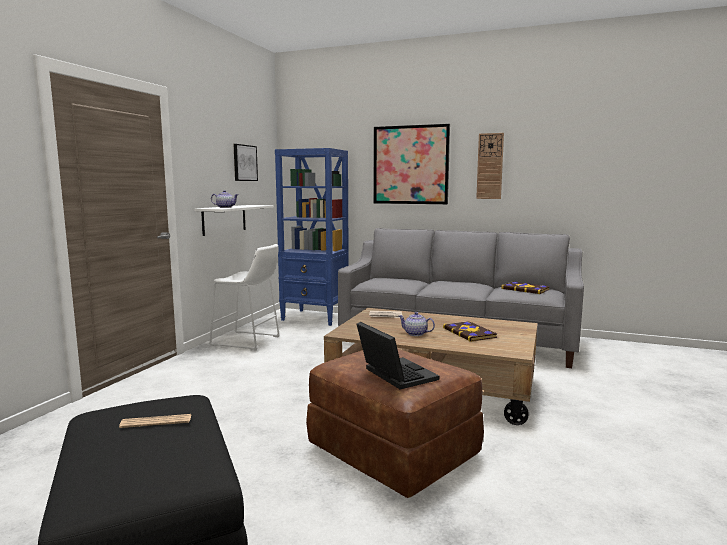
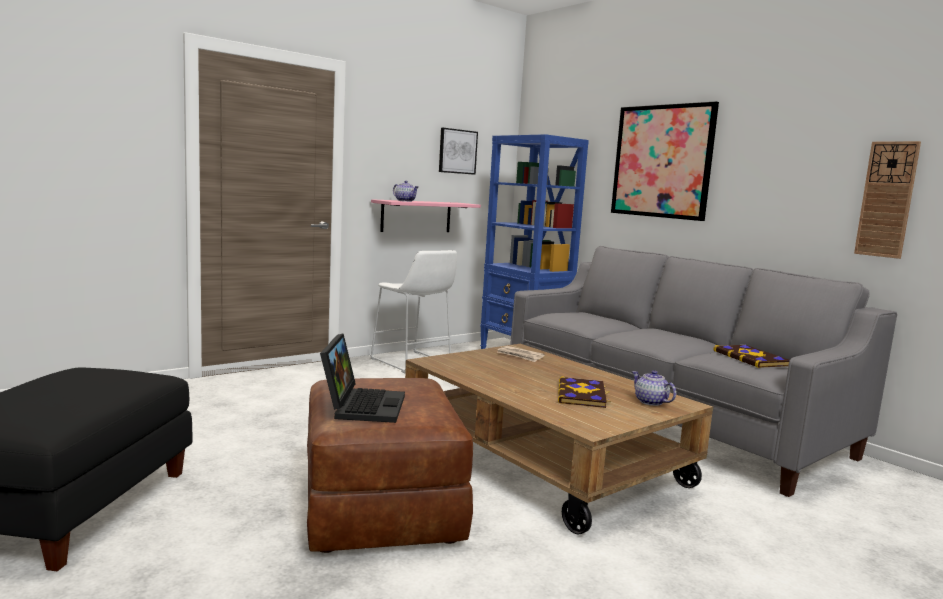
camera: 30 degrees right, 0 degrees up
(156, 422) = (90, 384): newspaper -> none
(224, 219) = (416, 216): white shelf -> pink shelf
(416, 334) = (511, 380): teapot -> teapot (651, 402)
(490, 166) = (768, 167): wall clock -> wall clock (887, 199)

